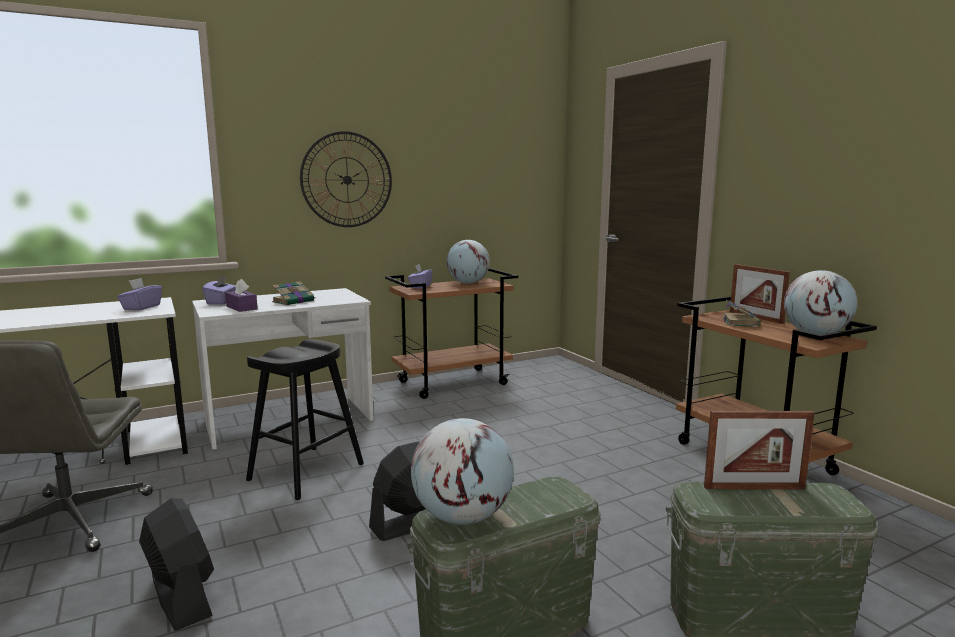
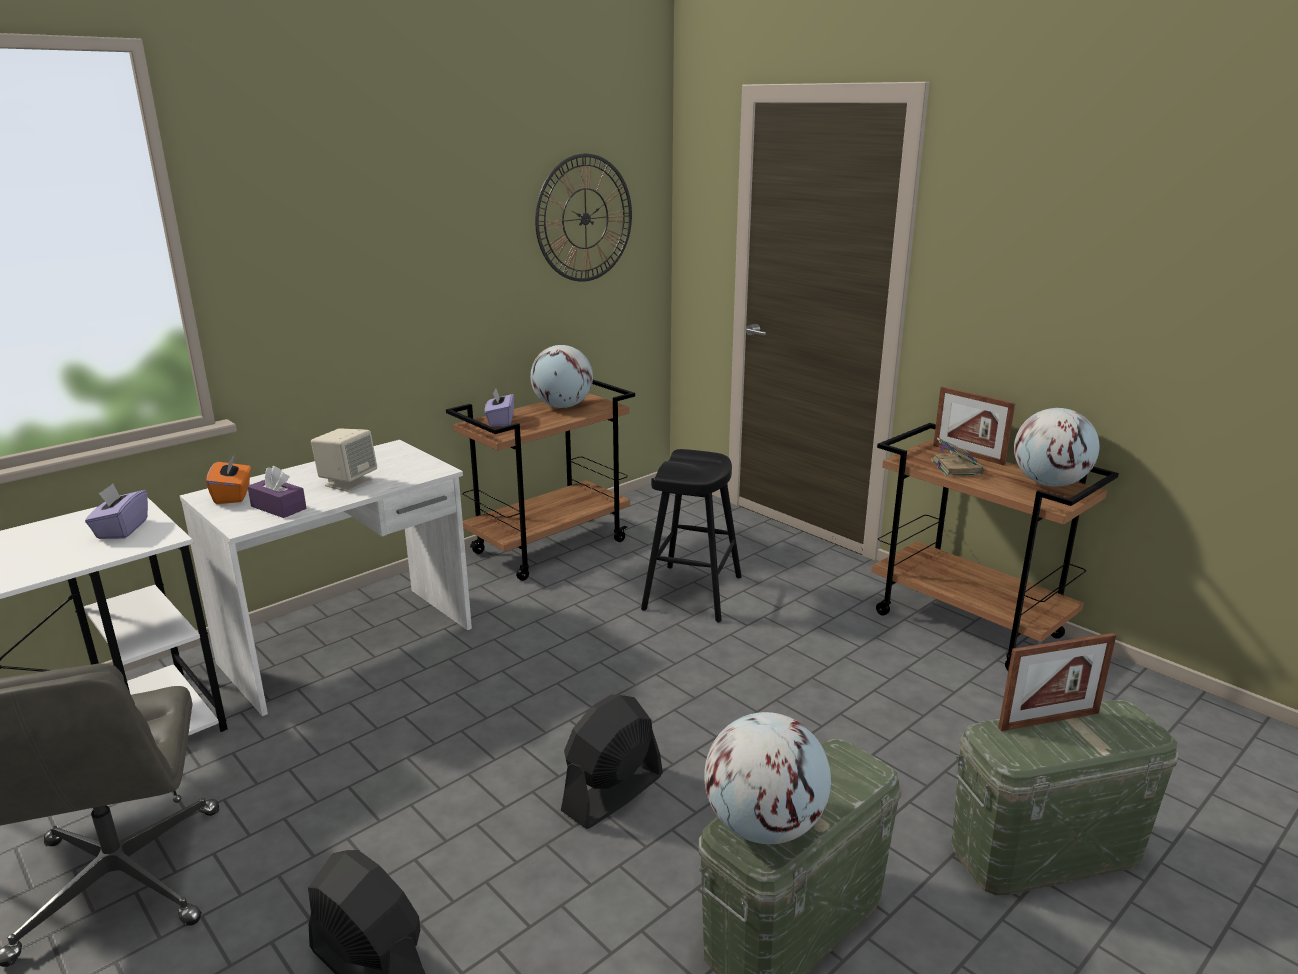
camera: 15 degrees left, 10 degrees up
(221, 302) = (233, 495): purple tissue box -> orange tissue box
(294, 301) = (348, 482): book -> beige speaker
(306, 472) = (426, 734): black stool -> black stool (692, 592)
(347, 180) = (381, 273): wall clock -> wall clock (585, 218)

